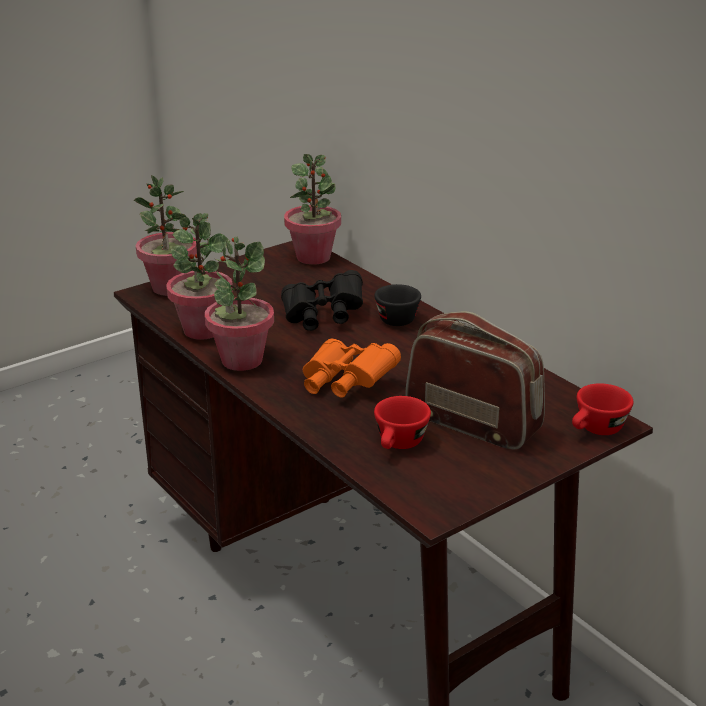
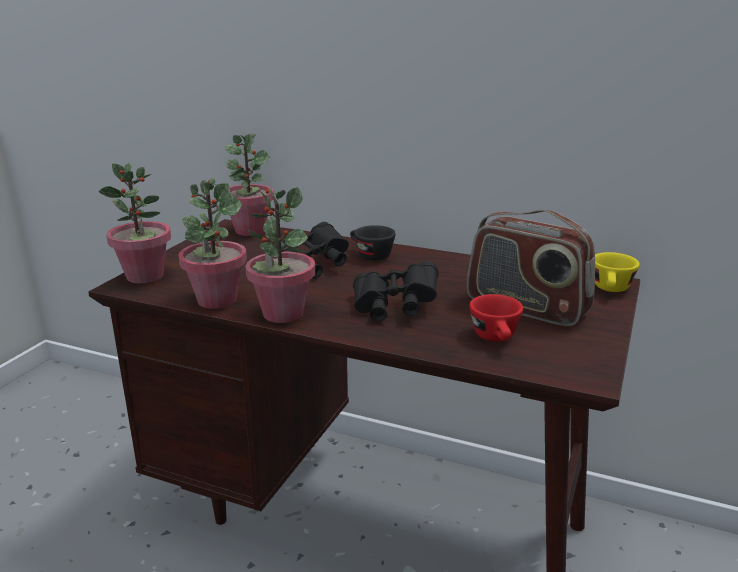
camera: 30 degrees left, 5 degrees down
(345, 384) = (394, 308): orange binoculars -> black binoculars
(473, 422) = (526, 308): radio -> radio turned 150 degrees counterclockwise
(596, 430) = (611, 290): red cup -> yellow cup

